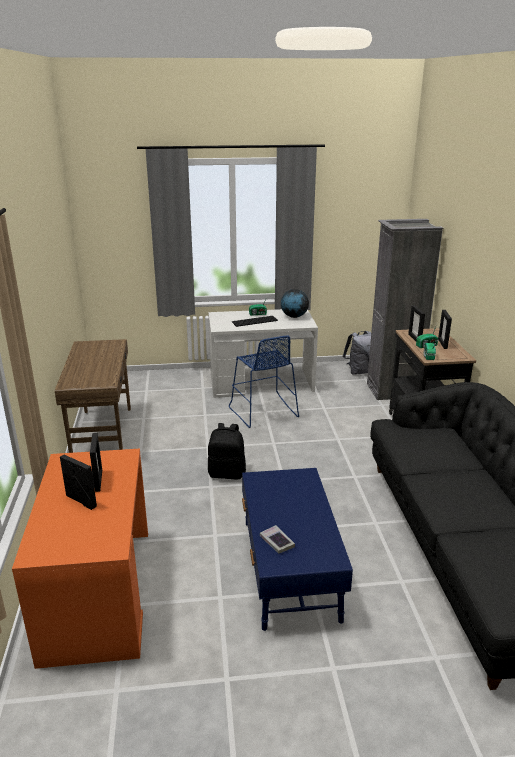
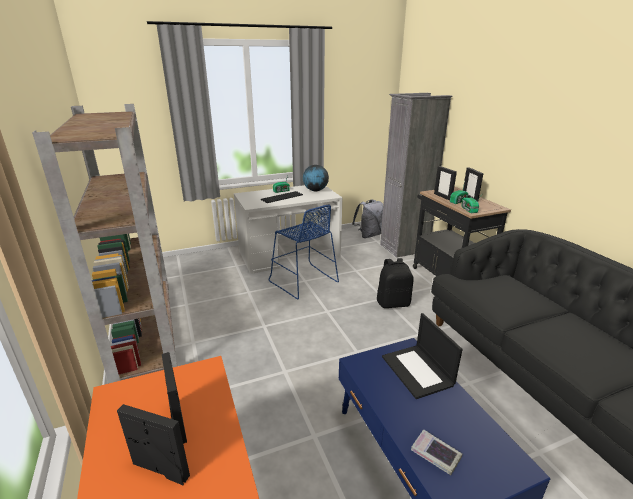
camera: 15 degrees left, 0 degrees up
(102, 434) = (145, 328): brown console table -> brown bookcase
(227, 473) = (296, 352): black backpack -> black backpack (393, 303)
(301, 491) = (418, 371): none -> laptop

